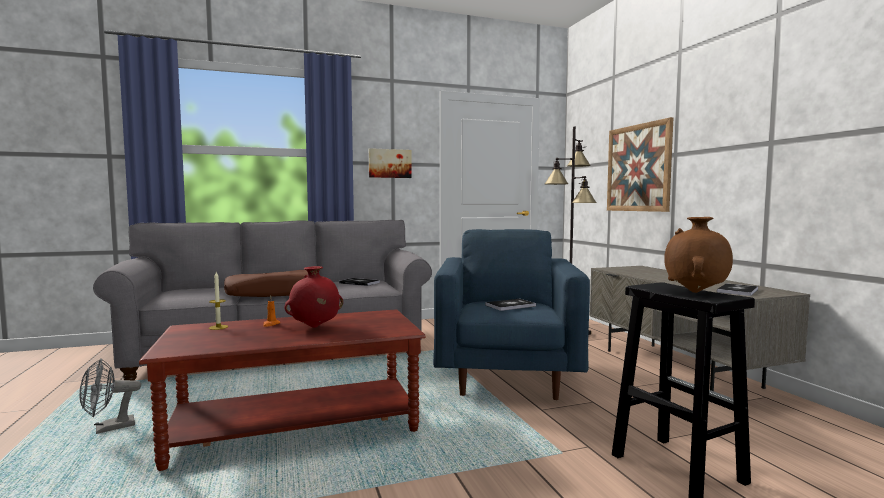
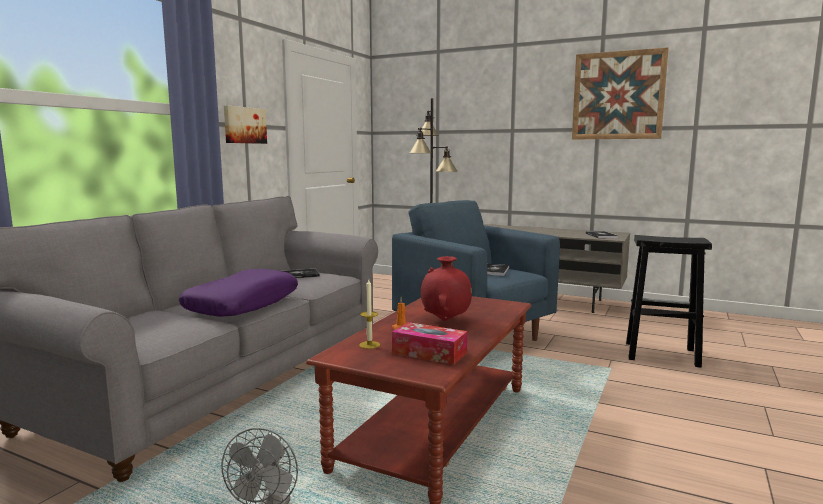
camera: 45 degrees left, 5 degrees up
(217, 341) = (429, 353): none -> tissue box
(274, 293) = (243, 304): brown pillow -> purple pillow
(638, 168) = (473, 139): picture -> picture (618, 95)
(696, 292) = (676, 238): brown vase -> none

